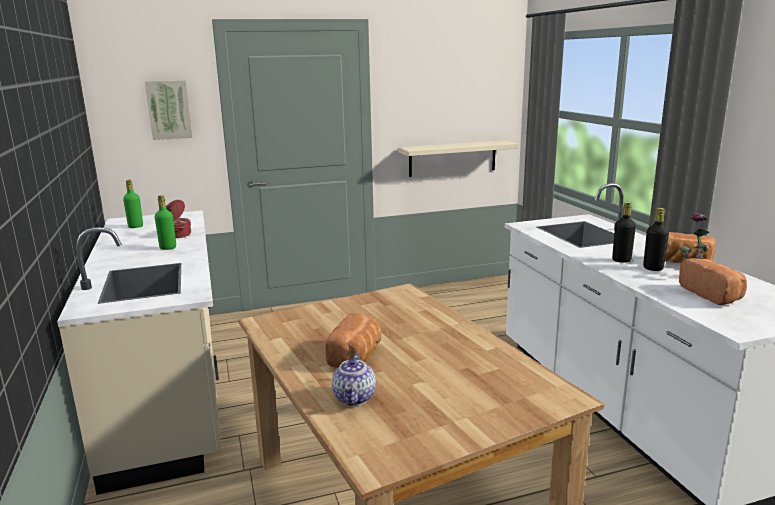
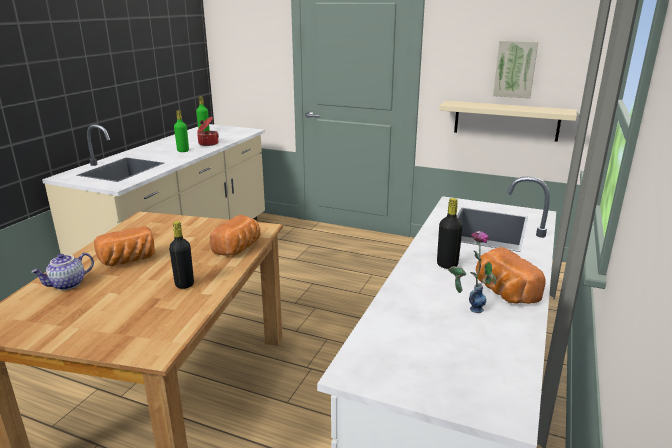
camera: 40 degrees right, 5 degrees up
(169, 109) = (256, 45): picture -> picture (515, 69)
(653, 268) = (454, 284): black bottle -> black bottle (184, 284)
(713, 295) = (435, 333): bread -> bread (239, 248)

